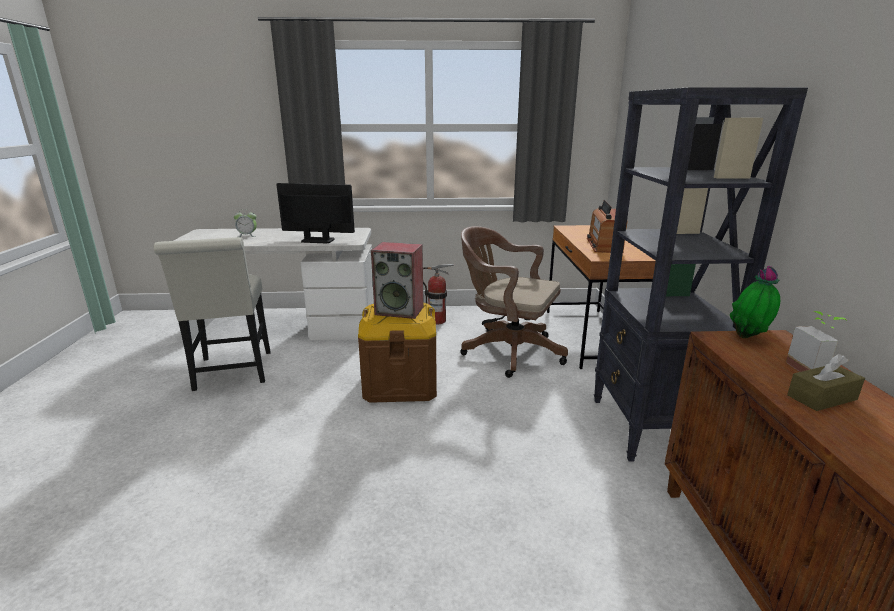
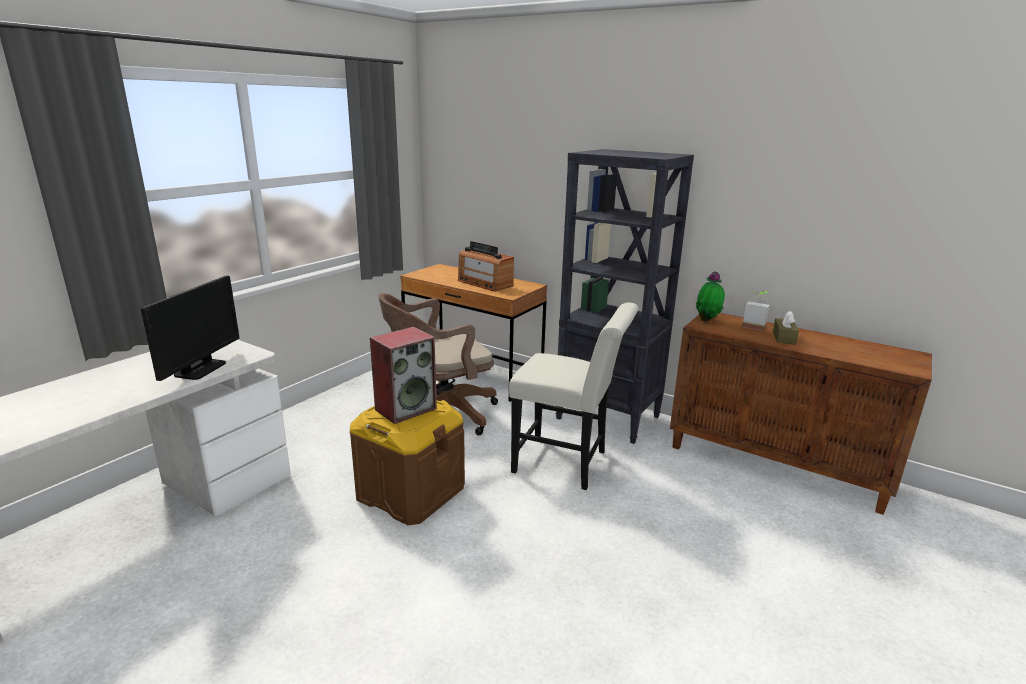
camera: 55 degrees left, 0 degrees up
(232, 373) = (192, 613): white chair -> white chair (567, 463)
(247, 235) = (53, 403): alarm clock -> none
(317, 240) = (200, 369): monitor -> monitor turned 150 degrees clockwise
(437, 320) = (322, 420): fire extinguisher -> none

